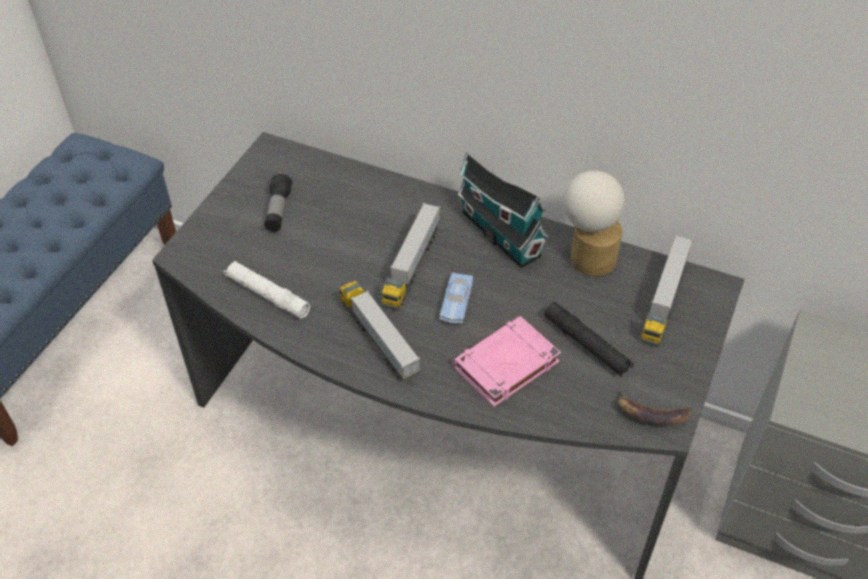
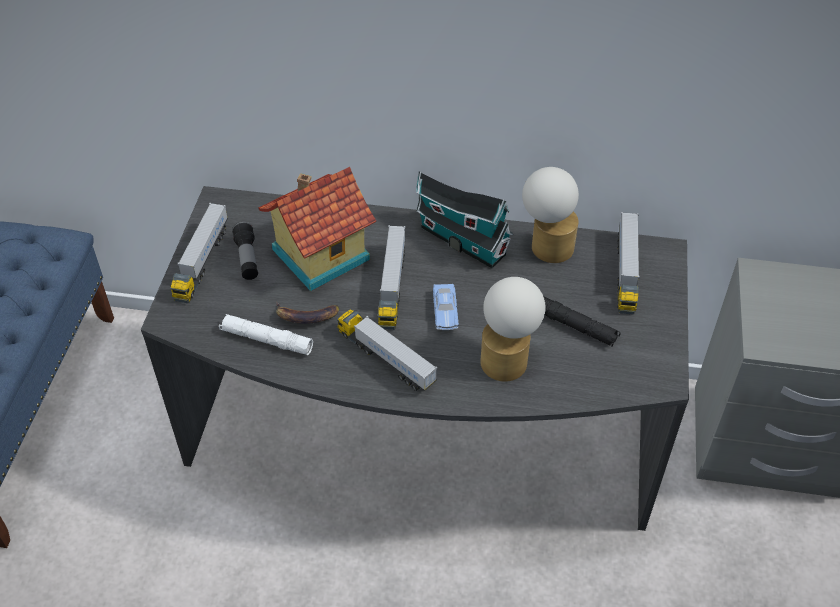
camera: 15 degrees left, 0 degrees up
(233, 206) = (202, 262): none -> toy truck
(350, 218) = (319, 253): none -> toy house
(505, 365) = (508, 358): pink book -> table lamp
(650, 413) = (646, 373): banana -> banana (306, 316)

